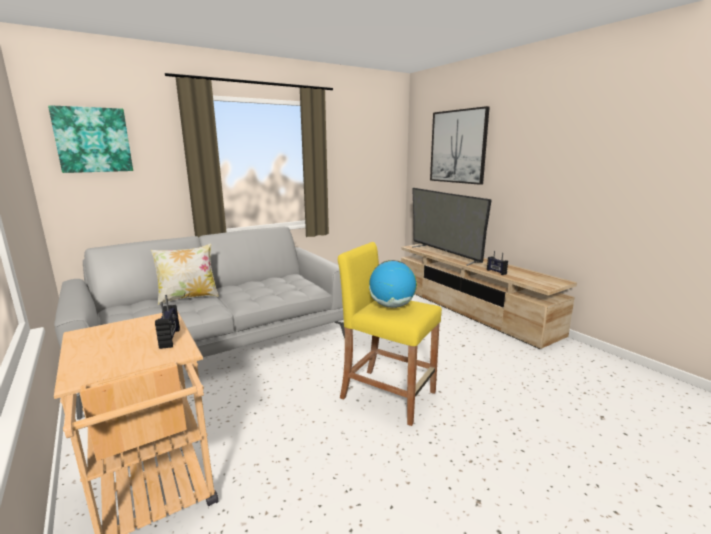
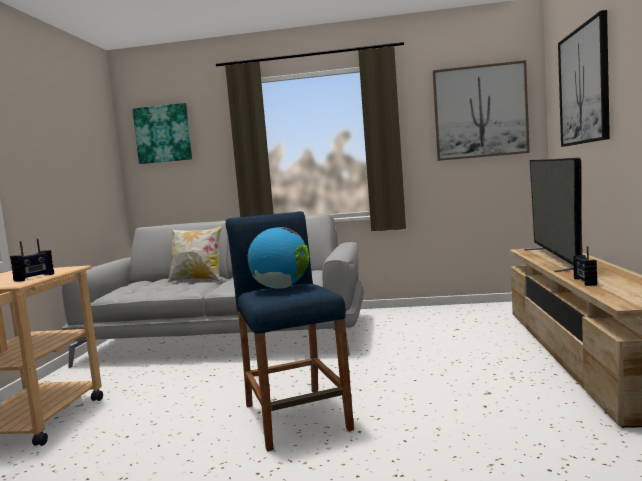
camera: 40 degrees right, 10 degrees down
(373, 149) = (480, 112): none -> picture
(388, 395) = (296, 417): yellow stool -> blue stool

